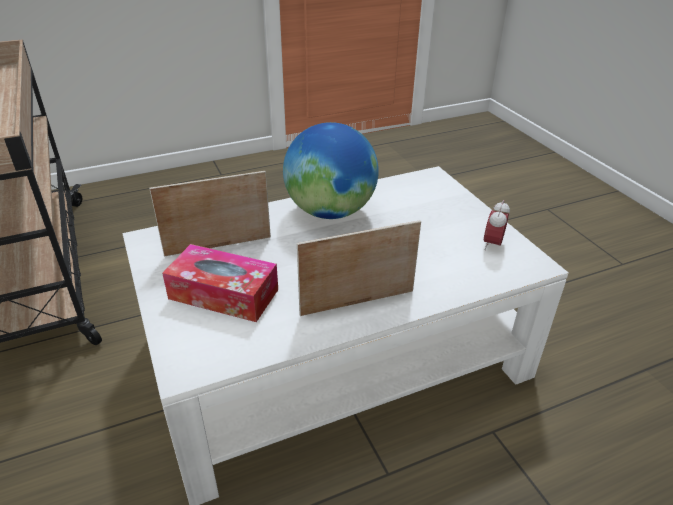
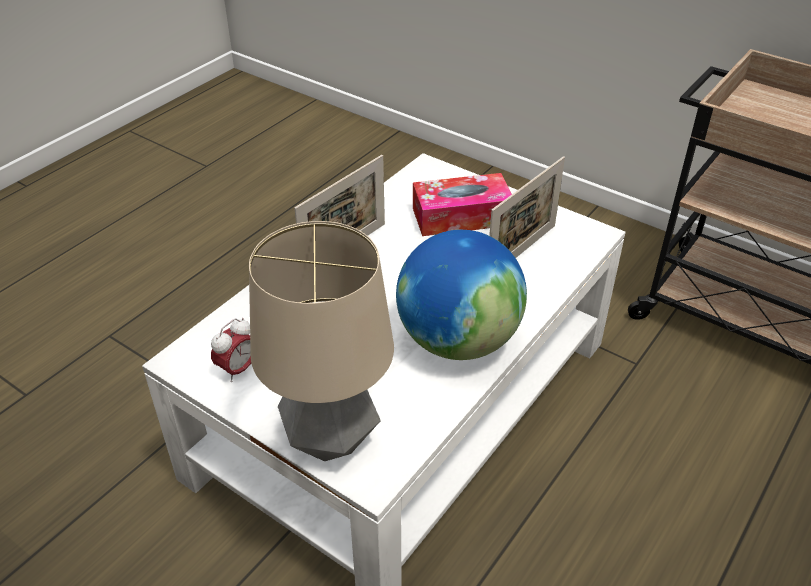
camera: 150 degrees right, 5 degrees up
(446, 195) = (330, 439): none -> table lamp
(492, 244) = (238, 369): alarm clock -> alarm clock turned 45 degrees clockwise

